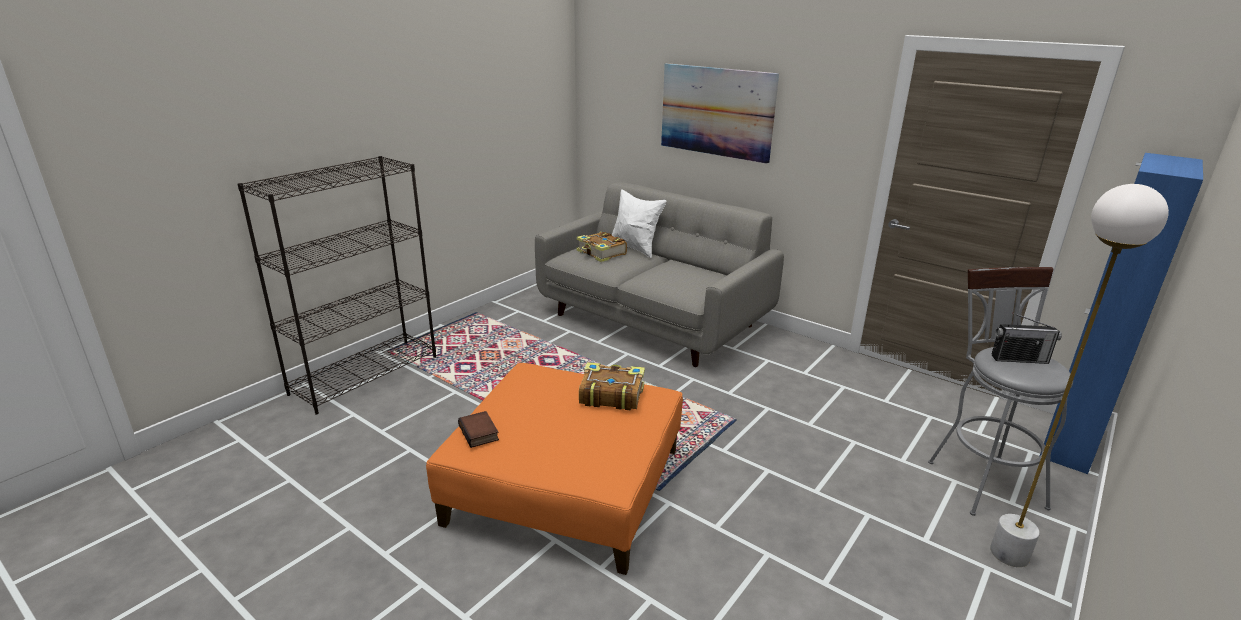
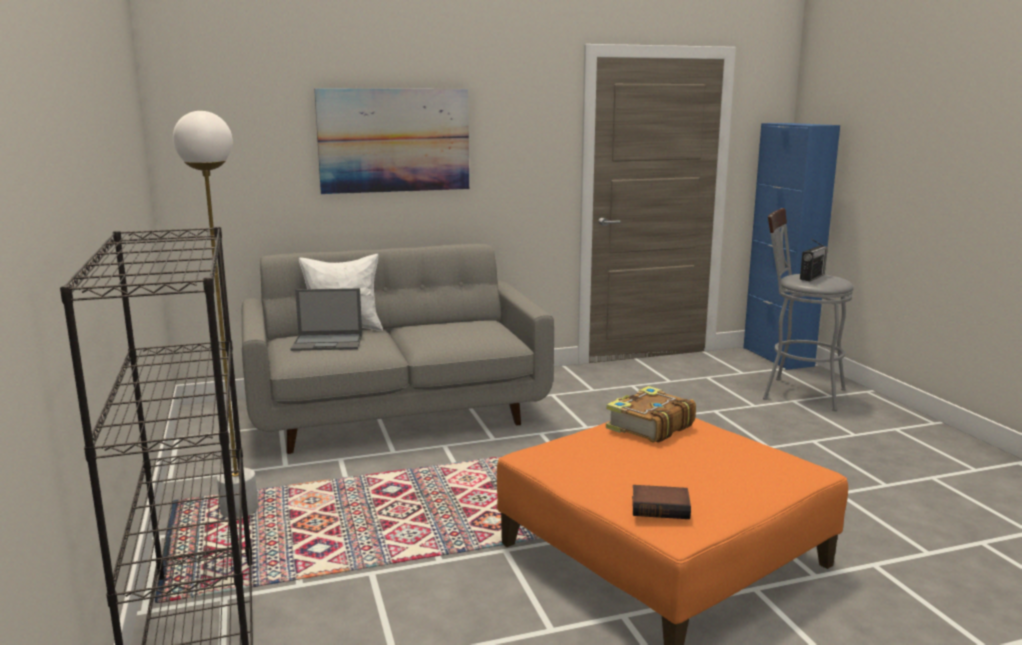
camera: 55 degrees left, 10 degrees down
(601, 253) = (328, 342): book -> laptop
(1009, 554) = (884, 417): white floor lamp -> white floor lamp (239, 509)

